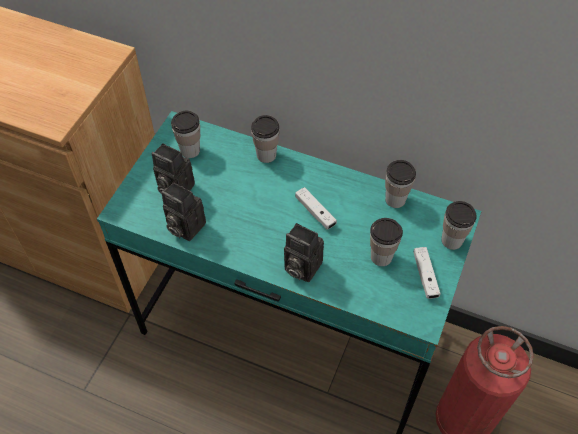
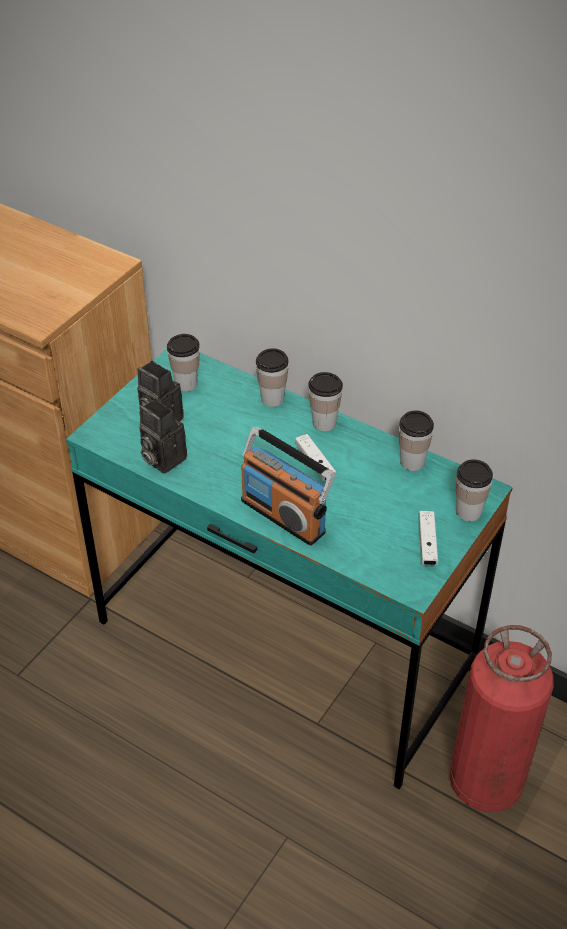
camera: 10 degrees right, 10 degrees down
(300, 267) = (284, 515): camera -> radio
(381, 257) = (380, 517): cup -> cup (324, 423)

